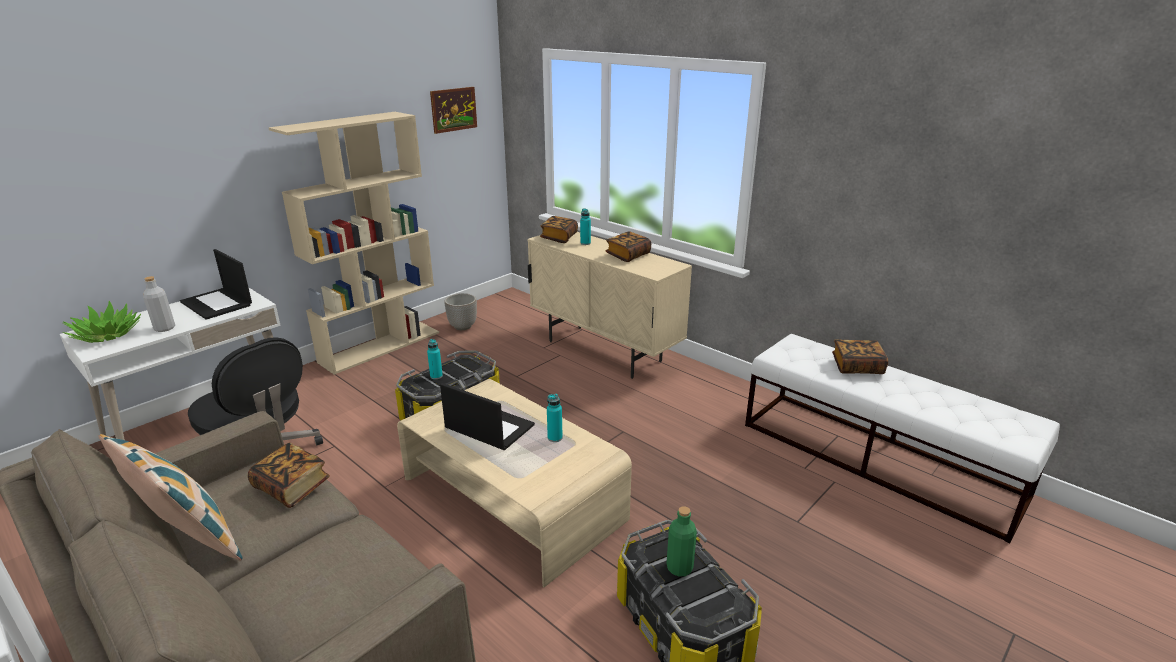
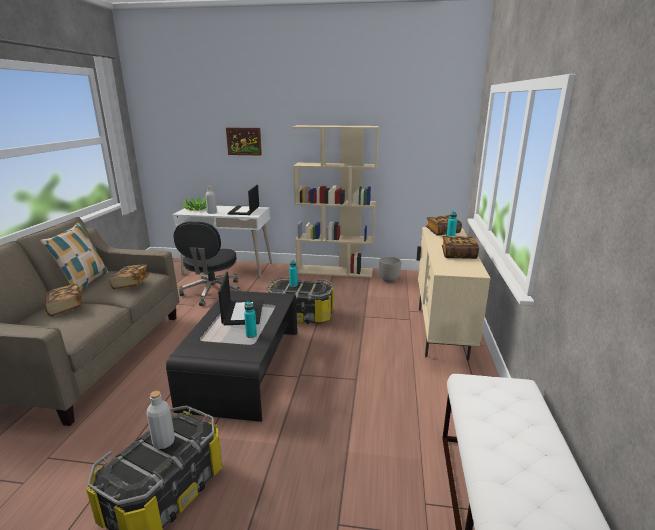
camera: 55 degrees right, 5 degrees down
(453, 109) = (429, 130): picture -> picture (244, 141)
(513, 498) = (244, 367): beige coffee table -> black coffee table
(679, 568) = (164, 442): green bottle -> grey bottle
(857, 367) = (530, 442): book -> book (65, 308)

